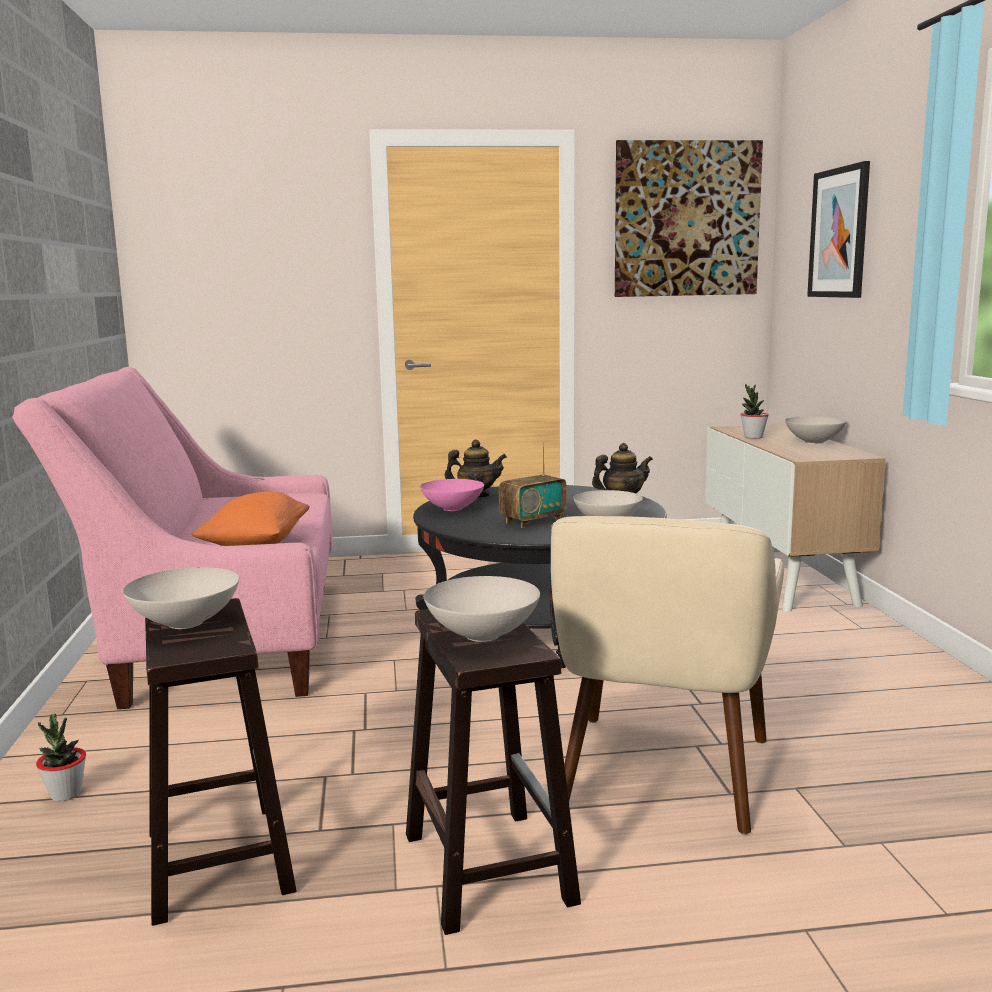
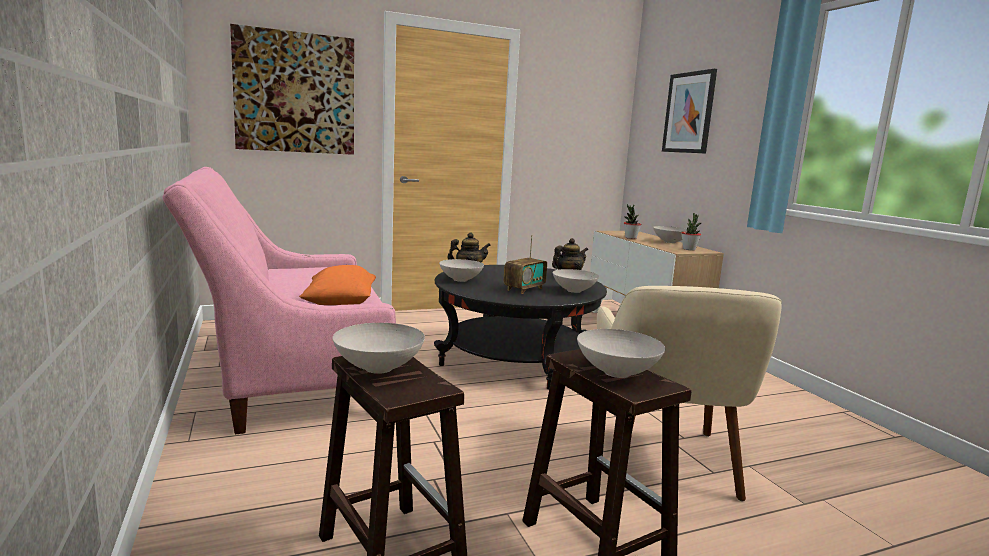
camera: 15 degrees left, 0 degrees up
(65, 794) = (227, 510): potted plant -> potted plant (689, 249)
(454, 508) = (461, 280): pink bowl -> white bowl
(686, 219) = (583, 97): picture -> picture (295, 93)

